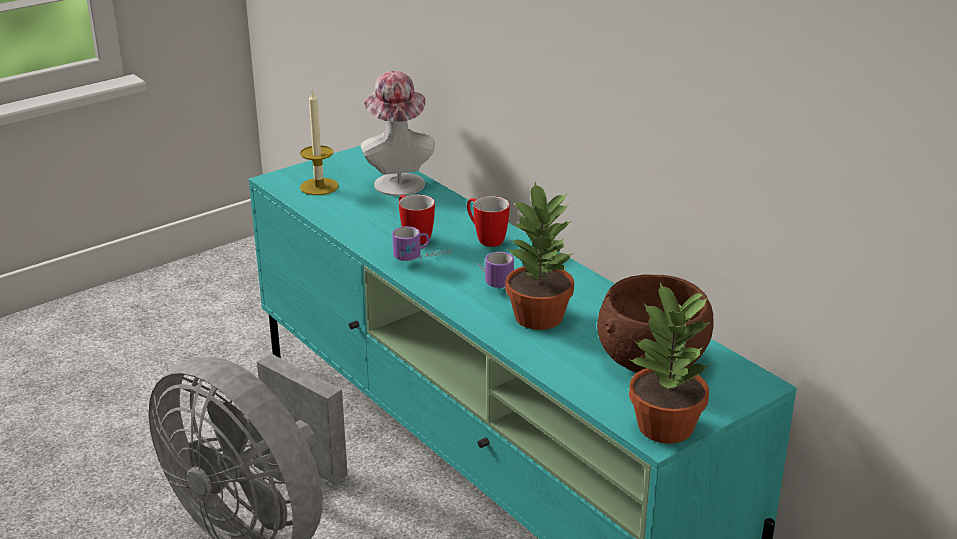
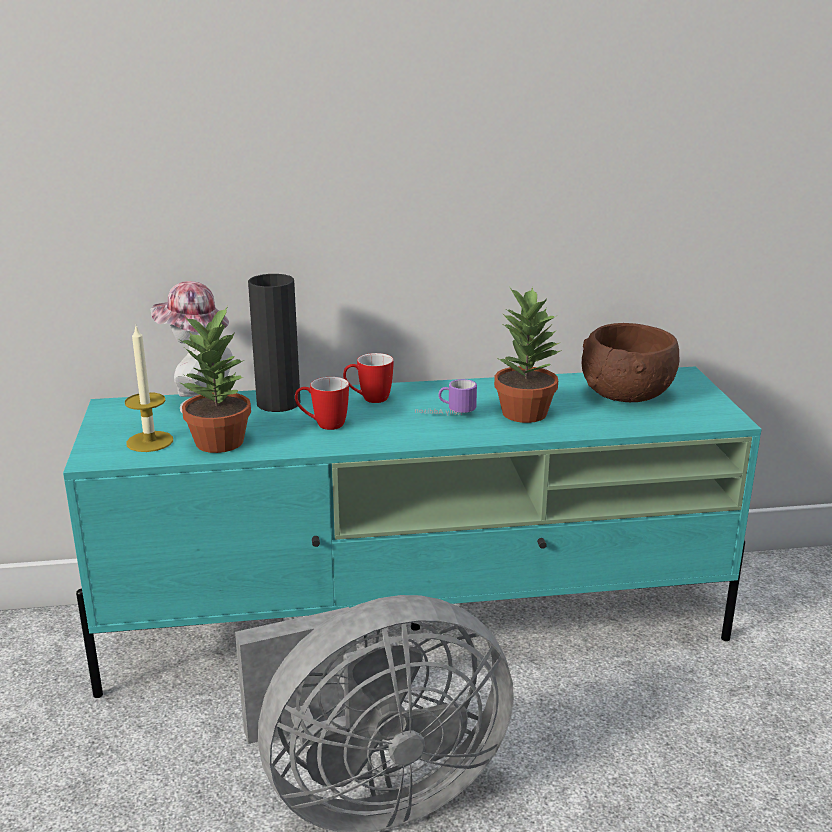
camera: 60 degrees left, 5 degrees down
(423, 259) = (371, 431): mug -> none
(435, 207) = (278, 403): none -> black vase
(666, 427) = (719, 414): potted plant -> potted plant (221, 442)

